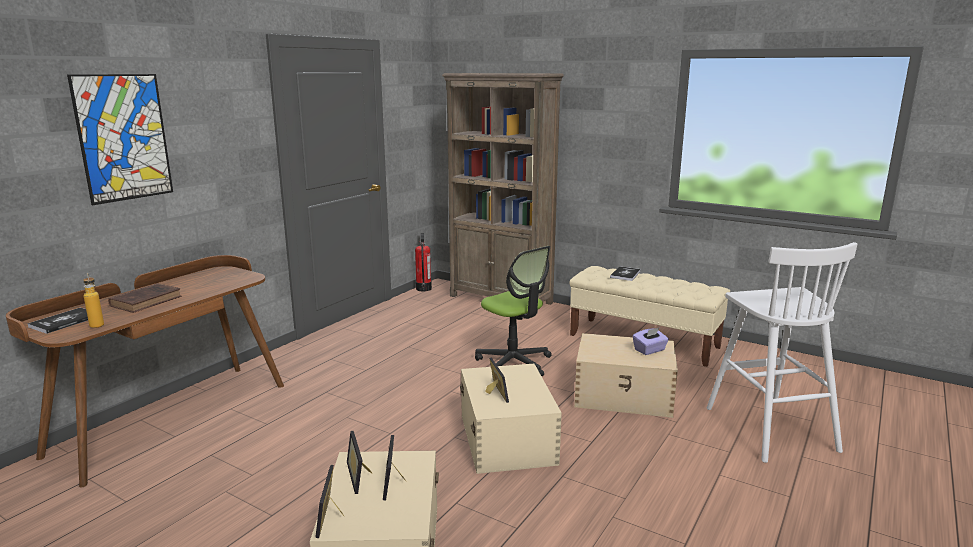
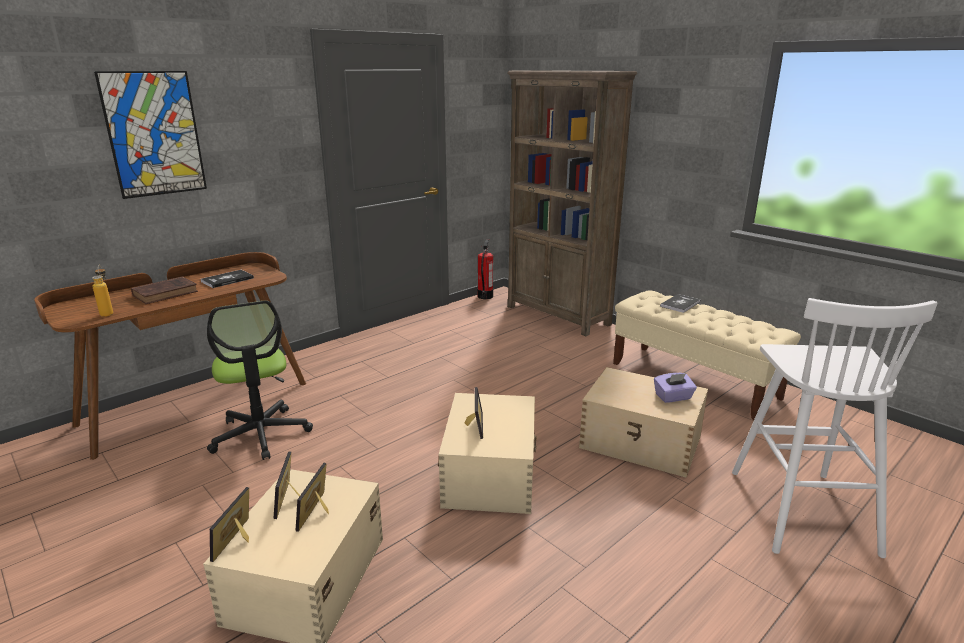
camera: 15 degrees right, 5 degrees up
(64, 321) = (85, 307): book -> book (227, 280)
(514, 363) = (538, 388): office chair -> office chair (261, 434)

